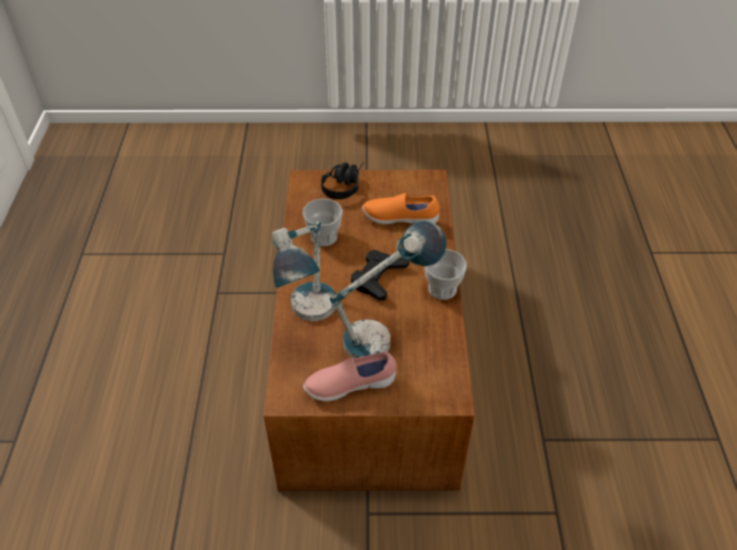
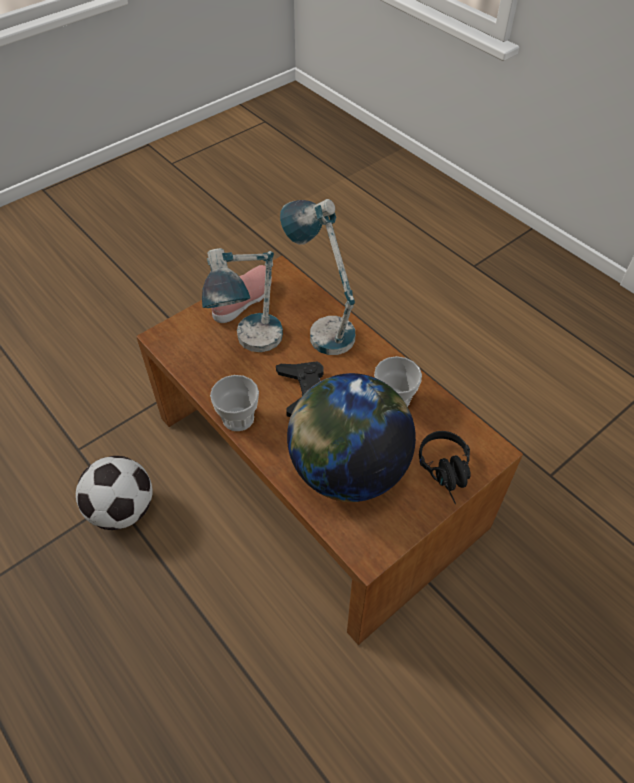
camera: 140 degrees right, 5 degrees up
(400, 219) = (347, 470): orange shoe -> globe
(541, 426) = (122, 510): none -> football

